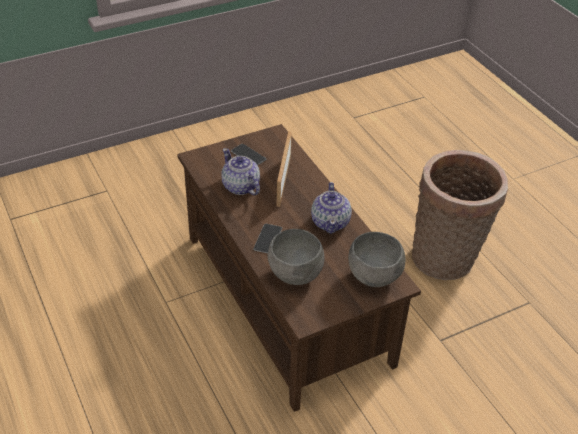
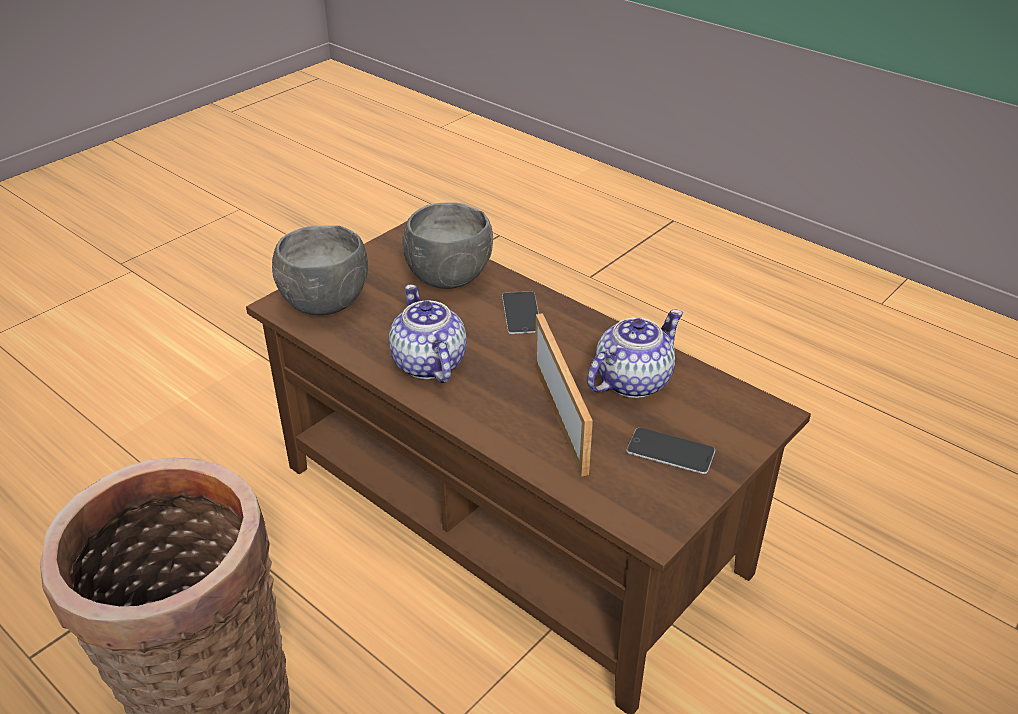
camera: 160 degrees right, 5 degrees down
(240, 187) = (631, 381): teapot -> teapot turned 75 degrees counterclockwise

